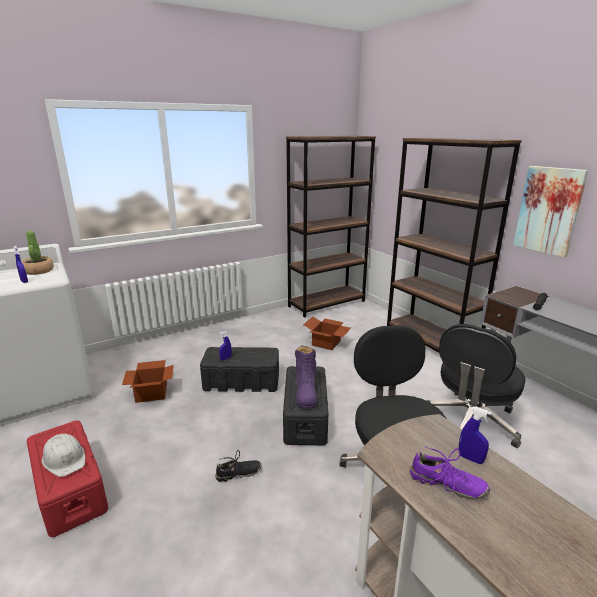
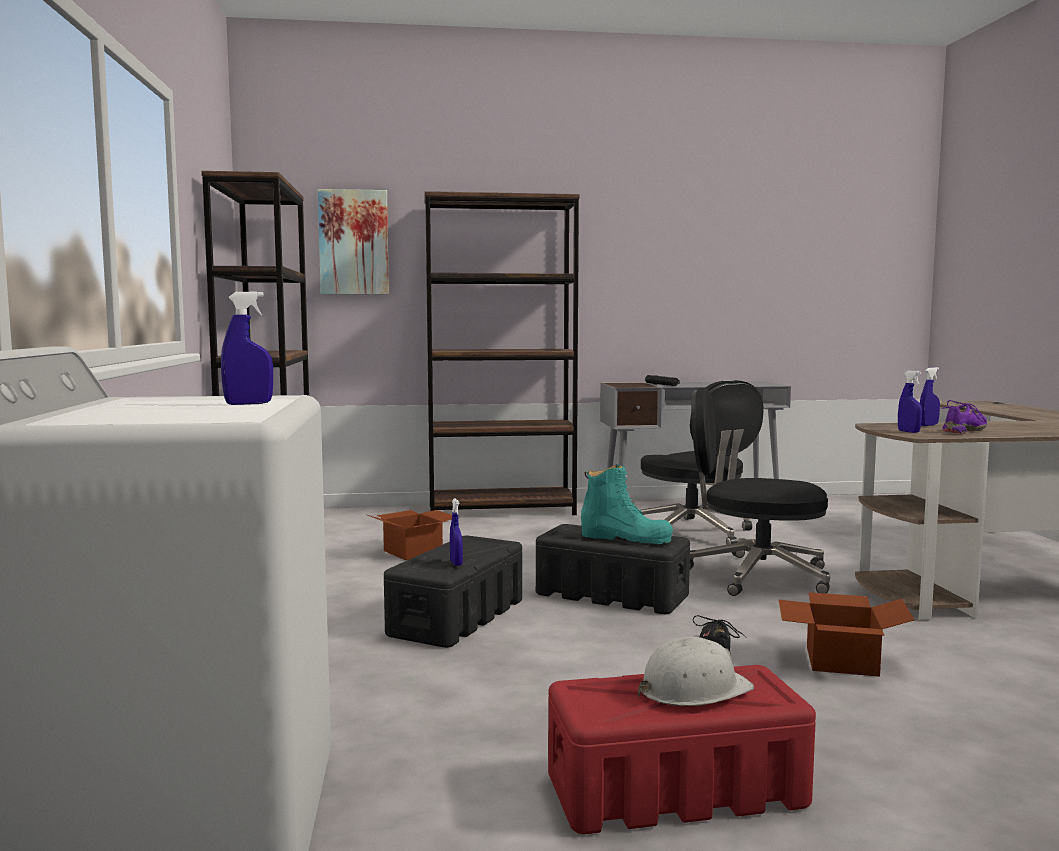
camera: 65 degrees left, 15 degrees down
(38, 271) = (165, 401): potted plant -> none
(152, 392) = (388, 693): cardboard box -> cardboard box (839, 660)
(305, 392) = (626, 538): purple boot -> turquoise boot
(402, 446) = (908, 431): none -> blue spray bottle
(549, 210) = (616, 283): picture -> picture (354, 242)

